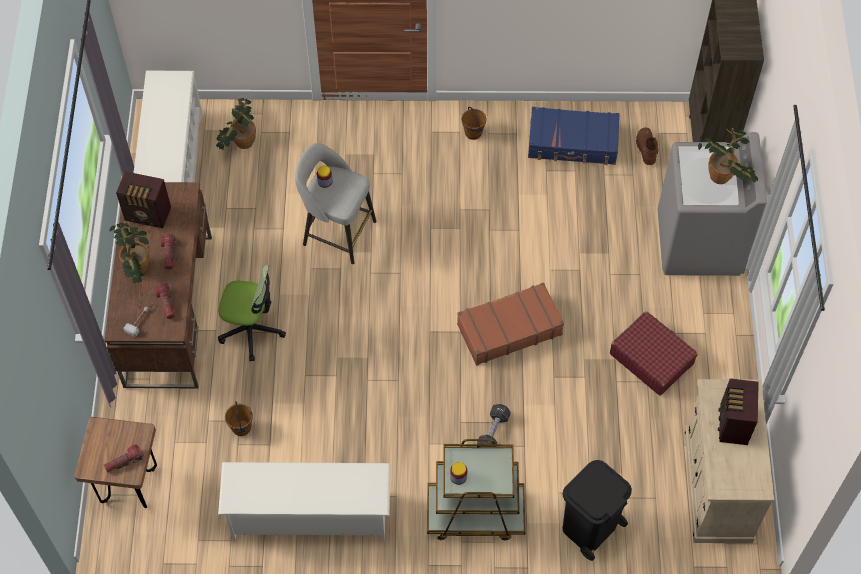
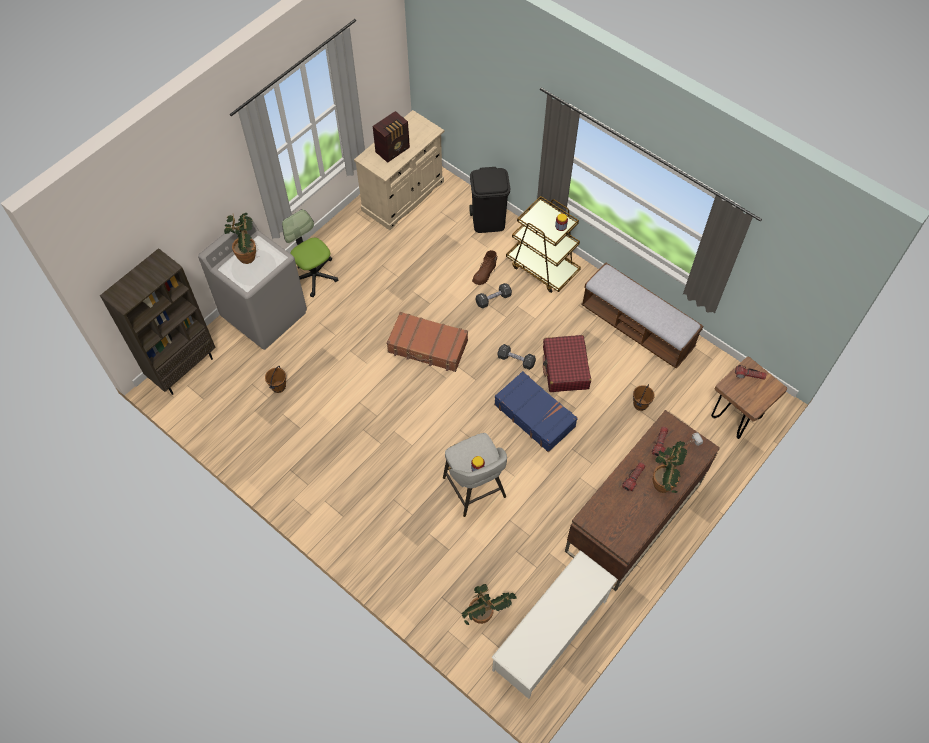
camera: 140 degrees left, 0 degrees up
(148, 215) = (627, 520): radio -> none
(251, 330) = (587, 462): office chair -> office chair (314, 276)
(309, 516) = (637, 328): white shoe rack -> bench
(408, 381) = (516, 360): none -> black dumbbell
(473, 133) = (316, 492): brown bucket -> brown bucket (278, 386)
(573, 143) = (262, 434): blue suitcase -> blue suitcase (535, 415)
(645, 149) = (224, 394): brown boot -> brown boot (485, 274)
(651, 358) = (366, 274): red suitcase -> red suitcase (565, 368)

